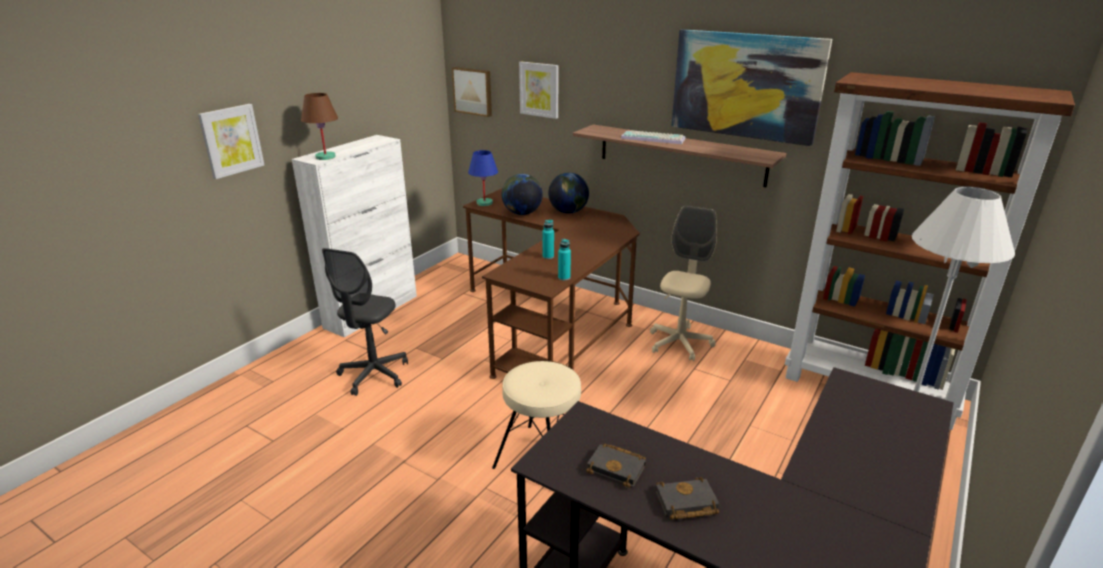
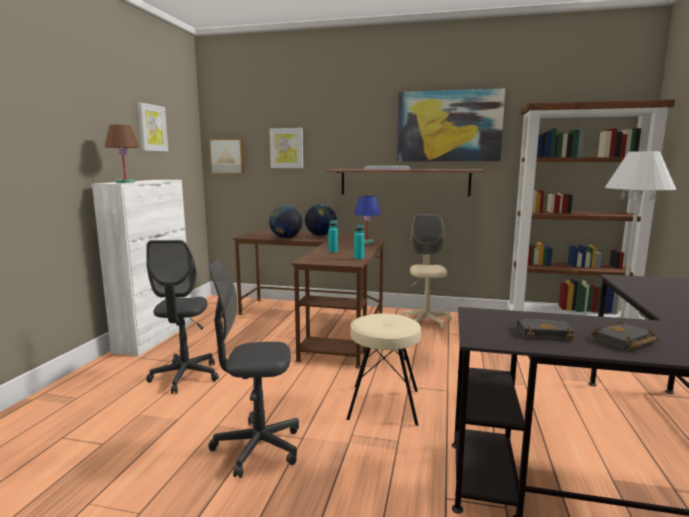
camera: 20 degrees left, 15 degrees down
(231, 140) = (39, 154): picture -> picture (152, 128)
(393, 480) = (257, 448): none -> grey office chair
(484, 203) = (249, 236): blue table lamp -> blue table lamp (366, 242)

